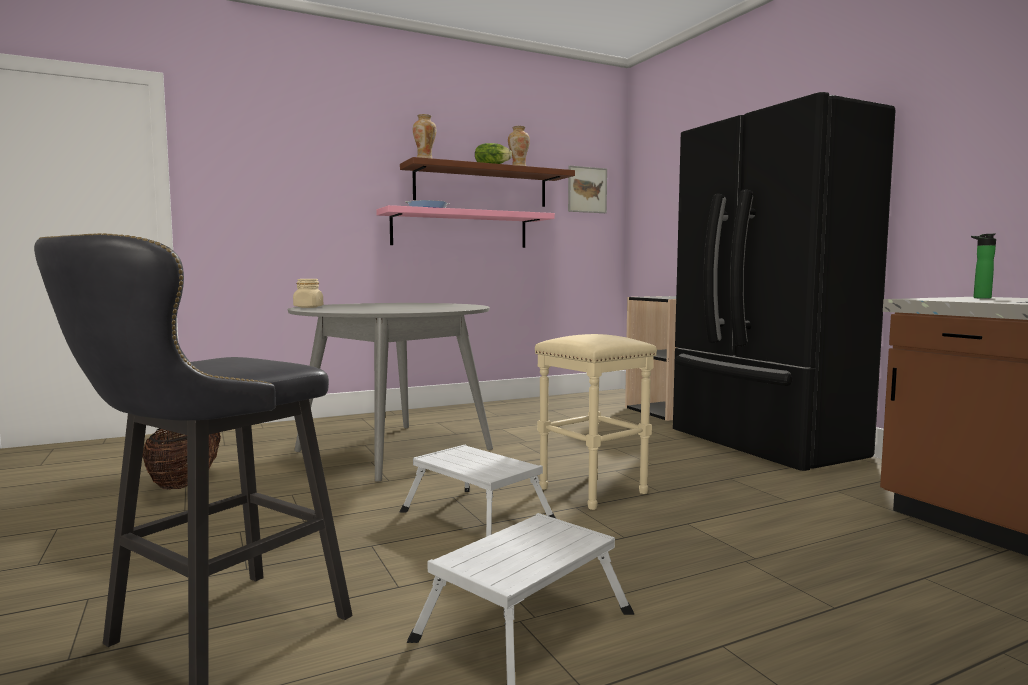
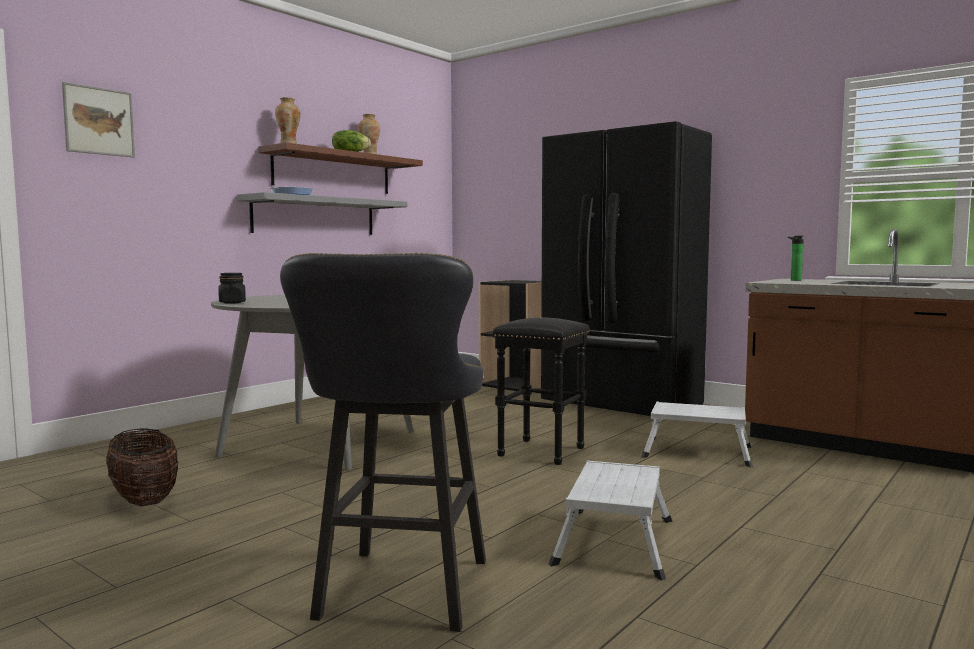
camera: 25 degrees left, 0 degrees up
(308, 307) = (232, 302): beige jar -> black jar
(460, 229) = (315, 216): pink shelf -> grey shelf
(476, 515) = (476, 482): white step ladder -> white step ladder (696, 452)
(587, 190) = (421, 178): picture -> picture (99, 121)
(595, 490) = (543, 451): beige stool -> black stool

